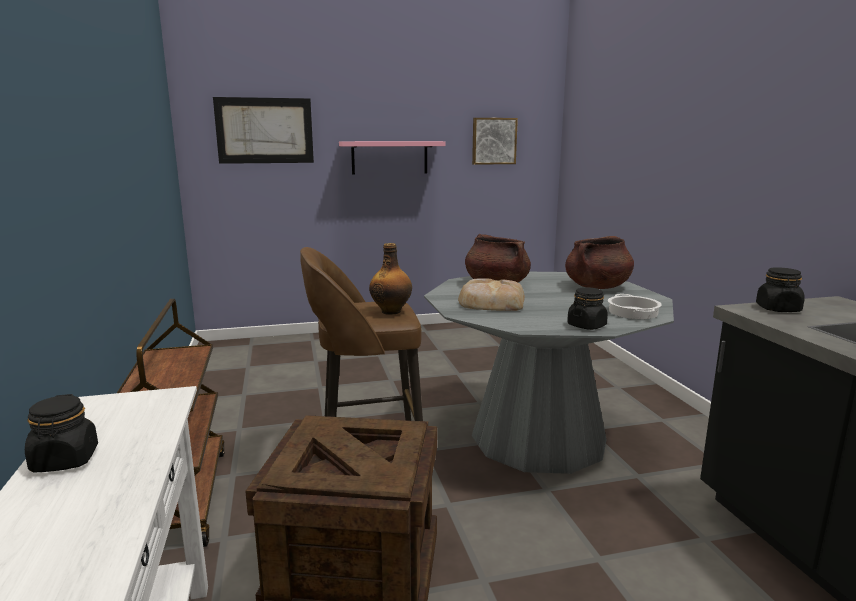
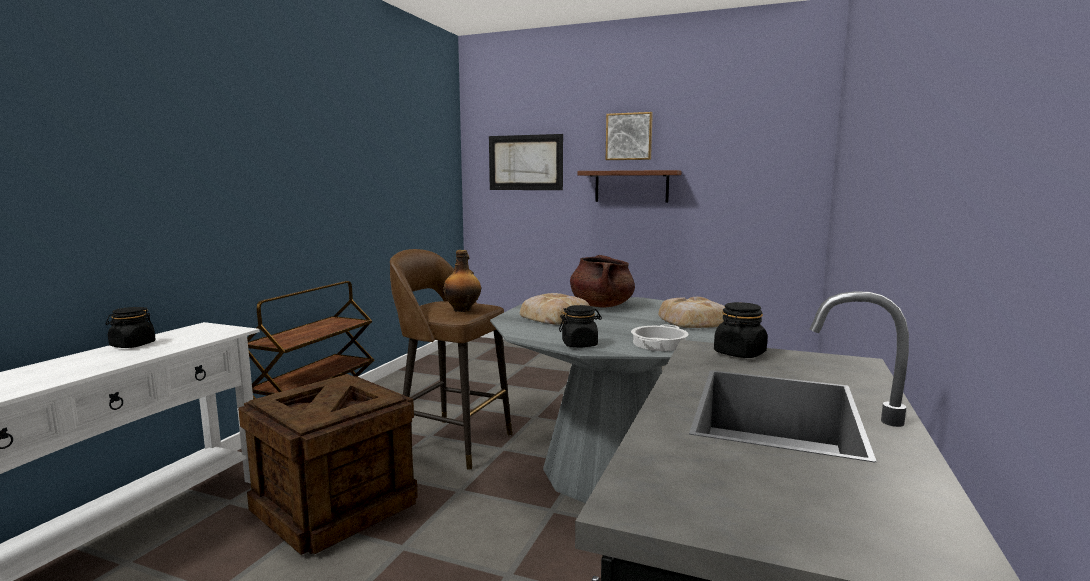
camera: 35 degrees right, 5 degrees down
(389, 157) = (631, 186): pink shelf -> brown shelf
(493, 141) = (744, 170): picture -> picture (629, 136)
(597, 287) = (693, 321): brown cooking pot -> bread

